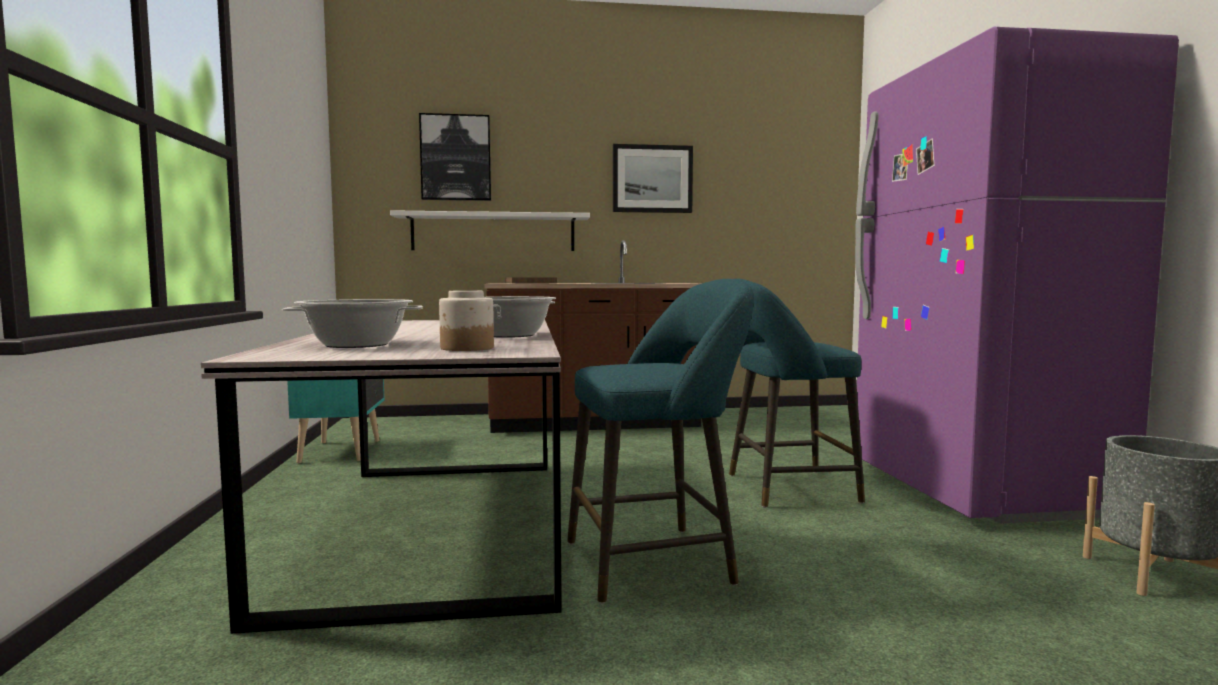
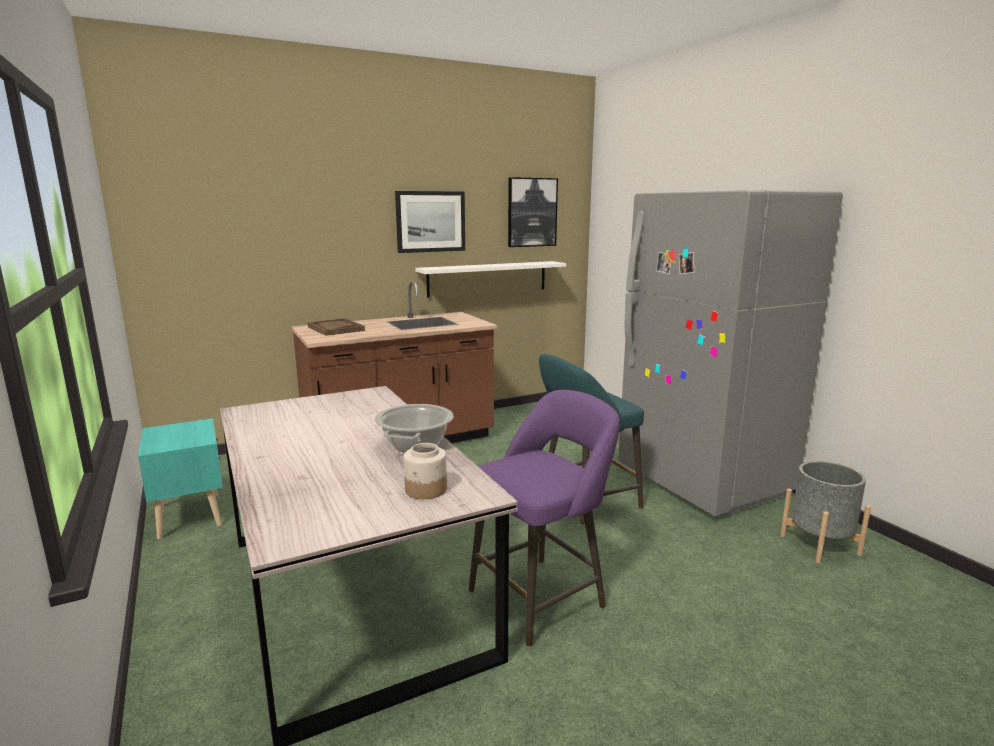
camera: 20 degrees left, 10 degrees up
(357, 345) = (323, 493): cooking pot -> none
(456, 158) = (245, 206): picture -> picture (531, 212)
(493, 232) = (288, 277): white shelf -> white shelf (488, 278)
(657, 561) = (542, 596): turquoise stool -> purple stool
(977, 490) = (702, 481): purple fridge -> grey fridge

